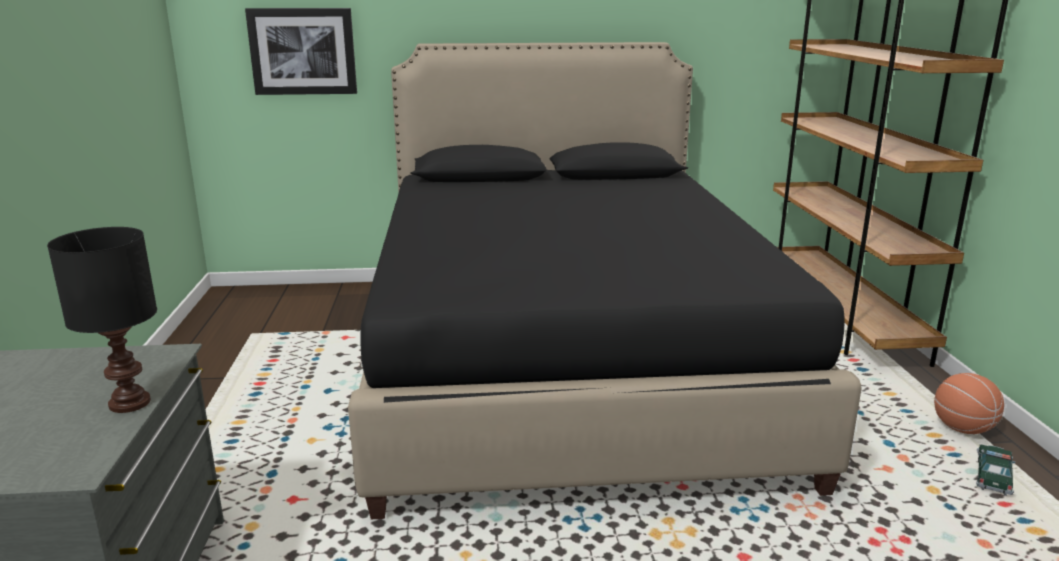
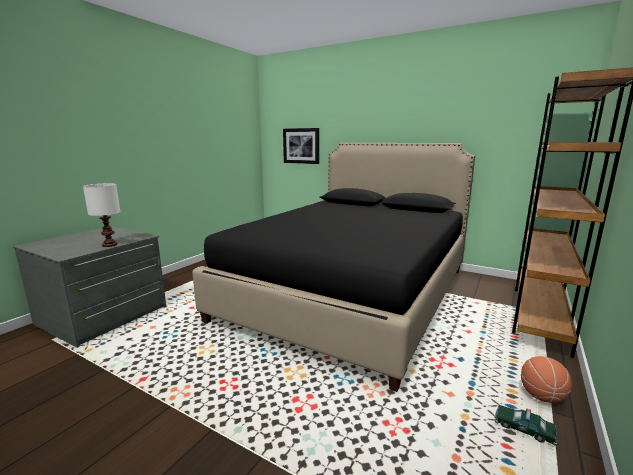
camera: 35 degrees right, 5 degrees down
(129, 402) = (110, 245): black table lamp -> white table lamp
(993, 476) = (524, 429): toy car -> toy car turned 120 degrees counterclockwise

